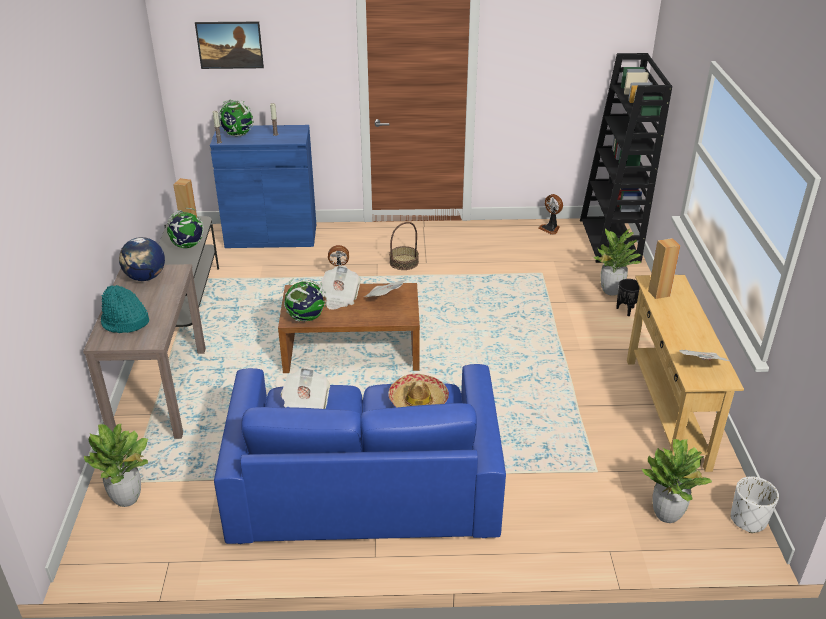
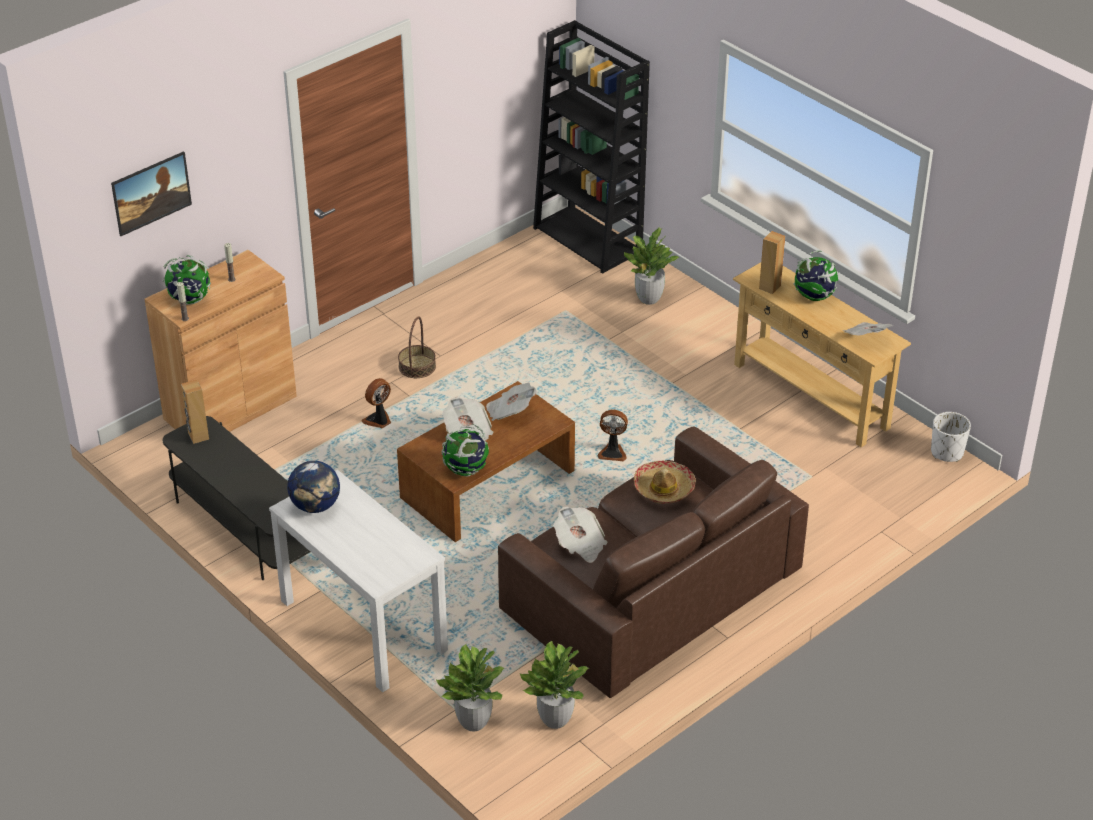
camera: 40 degrees left, 5 degrees up
(125, 322) = (369, 555): turquoise hat -> none
(160, 391) = (362, 625): brown console table -> white console table
(188, 246) = (236, 460): globe -> globe (814, 297)
(271, 236) = (230, 407): blue cabinet -> brown cabinet
(364, 482) = (649, 590): blue sofa -> brown sofa
(550, 228) = (516, 253): fan -> fan (612, 453)
(625, 310) = (682, 313): black planter -> none
(667, 514) = (892, 481): potted plant -> potted plant (555, 719)

